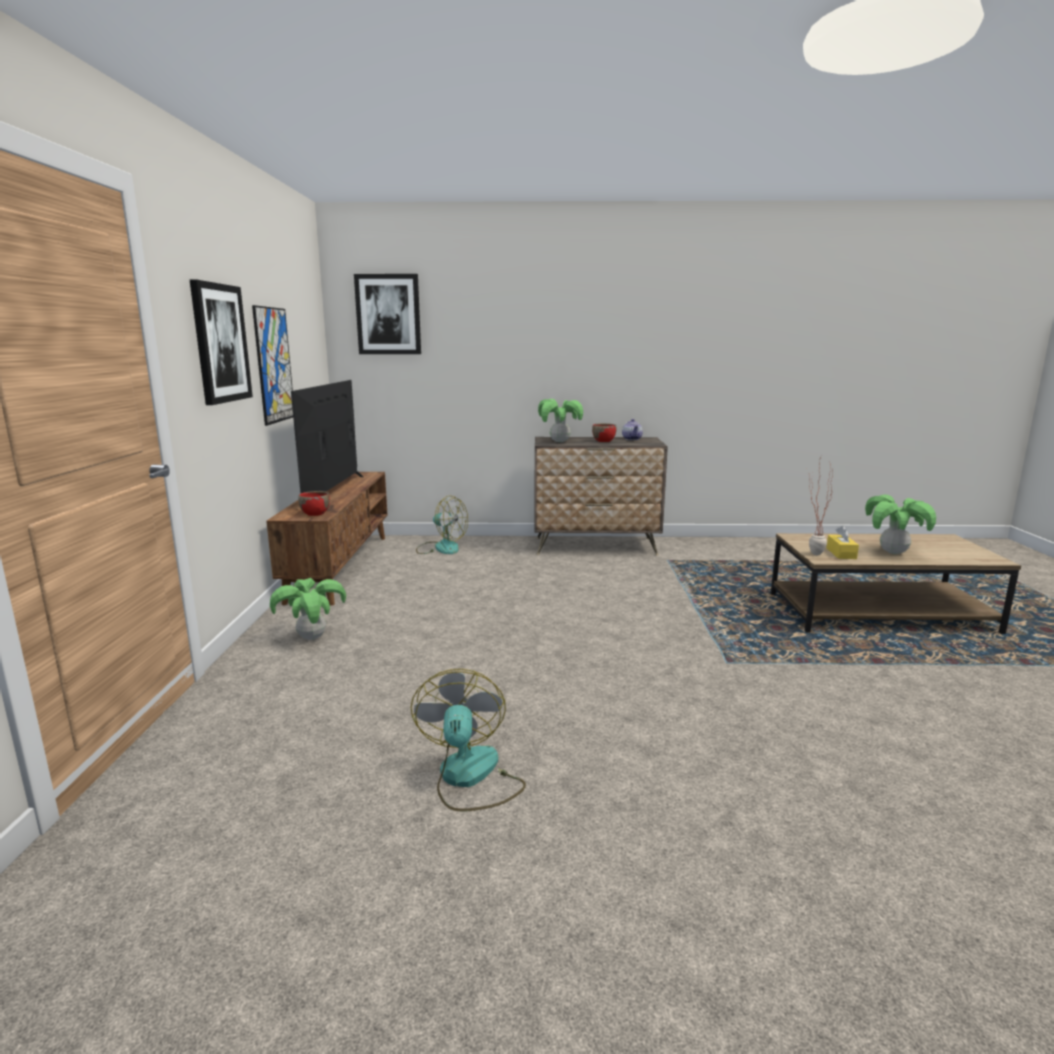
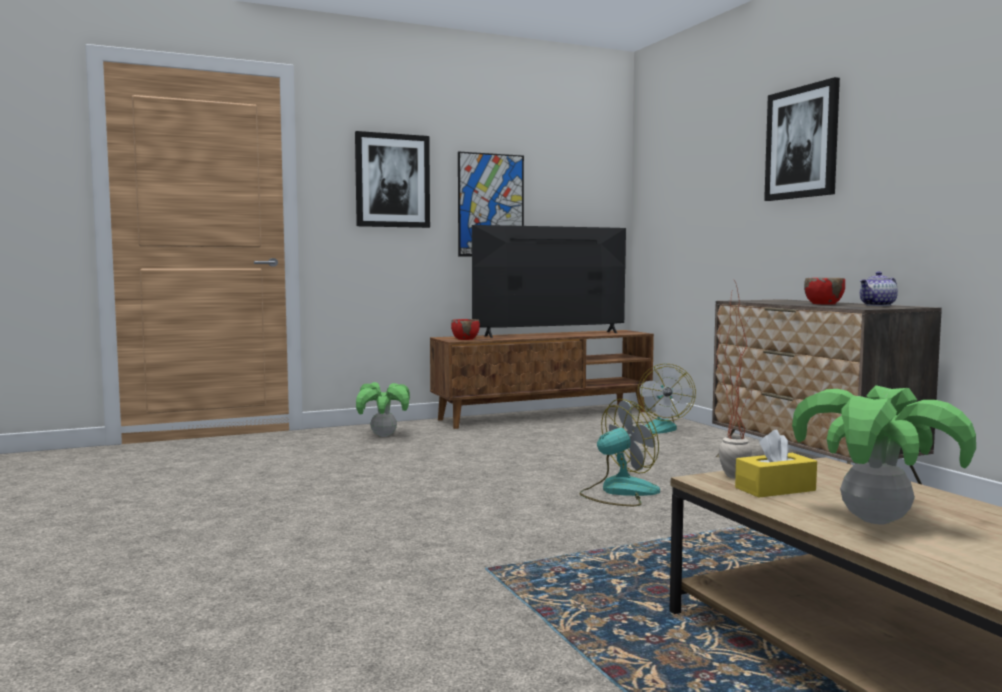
camera: 65 degrees right, 10 degrees down
(388, 314) = (671, 154): picture -> picture (802, 142)
(470, 778) = (174, 505): fan -> fan (618, 492)
(560, 441) = (769, 301): potted plant -> none

